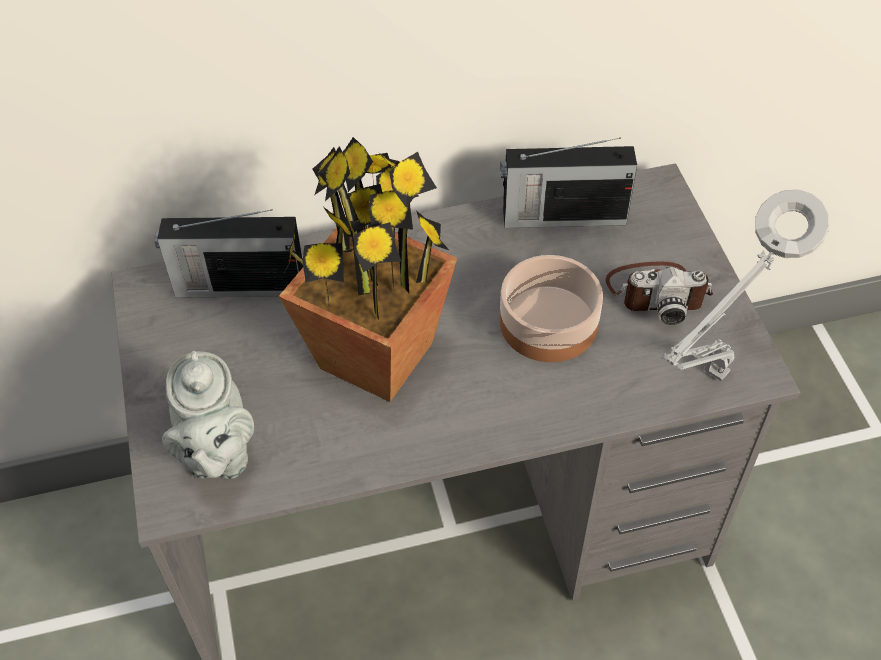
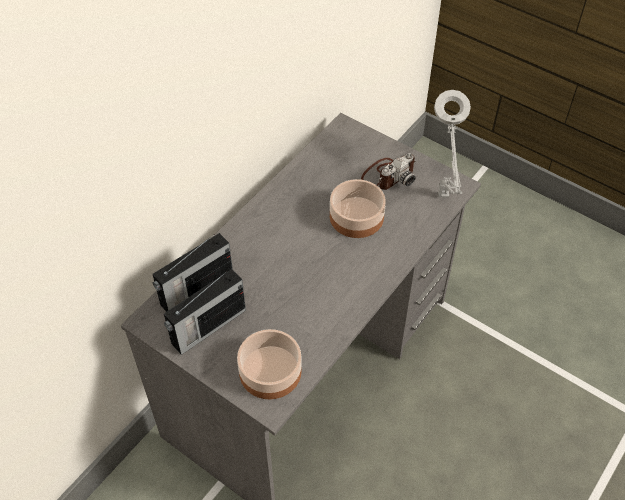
camera: 40 degrees left, 0 degrees up
(217, 454) = (269, 370): grey teapot -> bowl
(375, 355) = (295, 279): potted plant -> none
(561, 216) = (315, 165): radio -> radio (207, 327)

